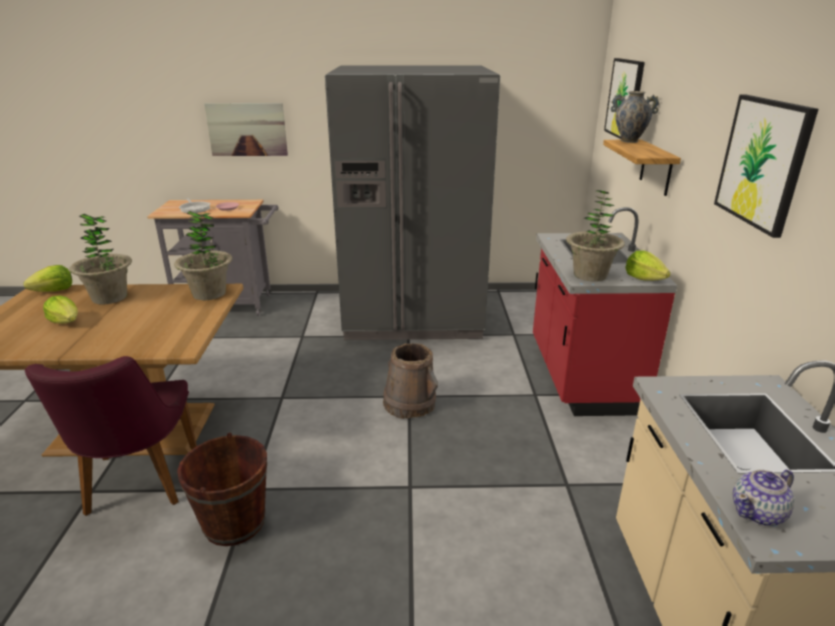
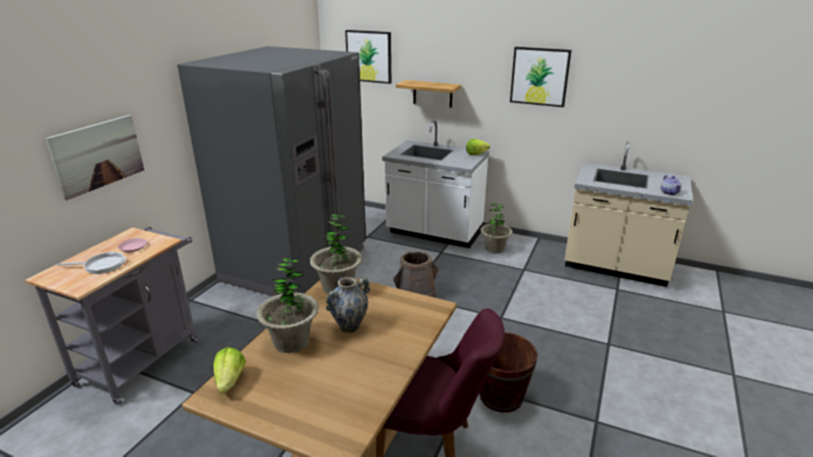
camera: 65 degrees left, 0 degrees up
(66, 322) = (331, 368): lettuce -> none
(581, 376) = (434, 233): red counter -> white counter
(590, 275) = (461, 162): potted plant -> potted plant (494, 249)
(629, 141) = (408, 82): vase -> vase (349, 327)

